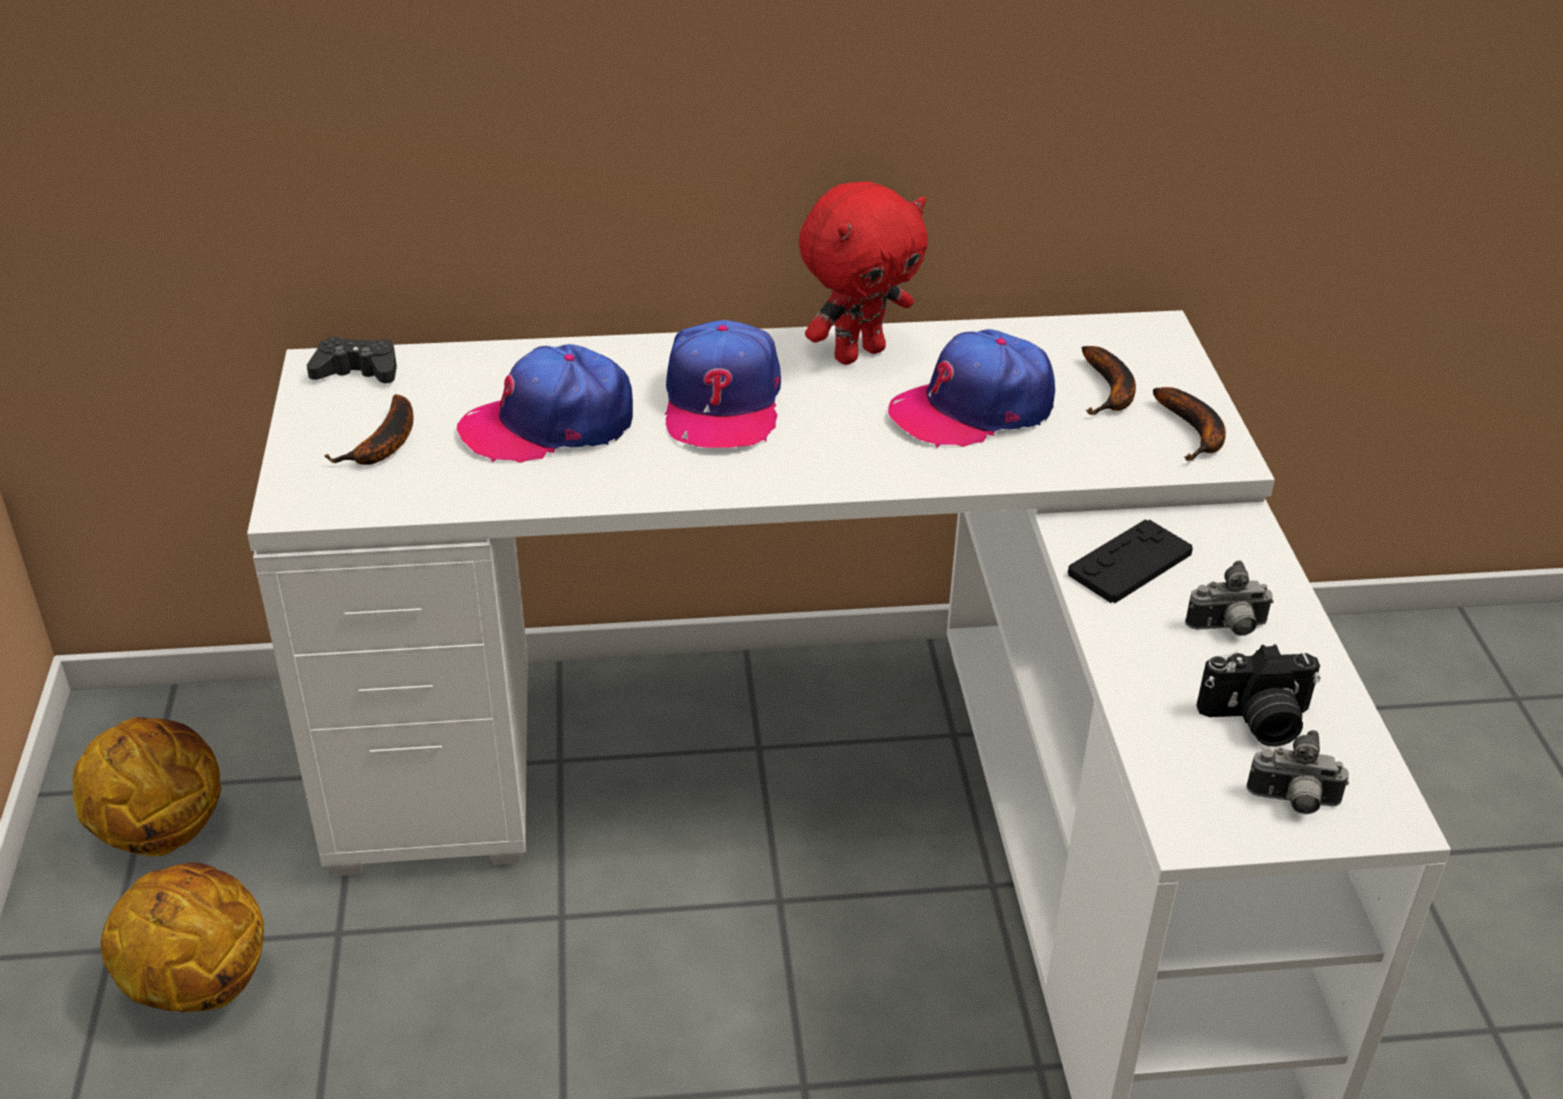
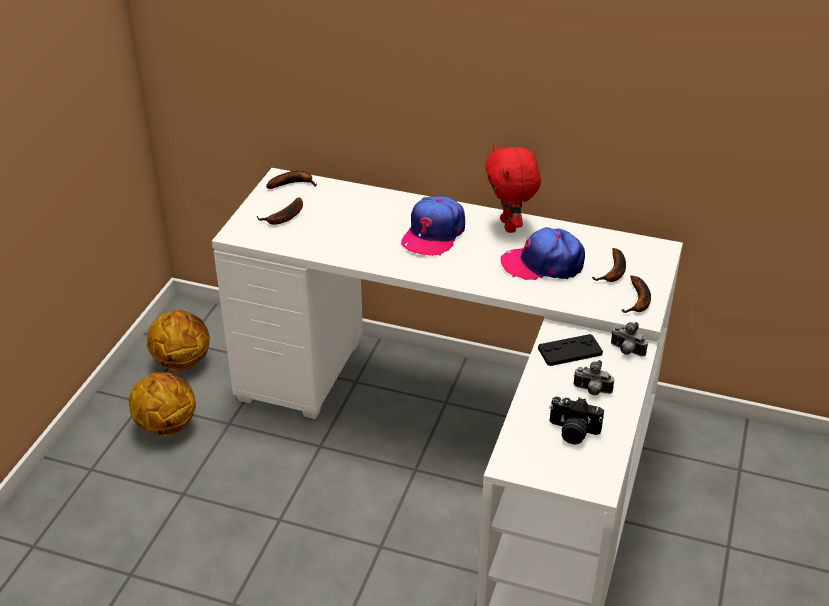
camera: 25 degrees right, 0 degrees up
(357, 371) = (293, 183): black game controller -> banana
(549, 424) = (355, 225): cap -> none
(858, 353) = (510, 226): red plush toy -> red plush toy turned 90 degrees clockwise
(1293, 802) = (561, 468): camera -> camera (626, 351)

